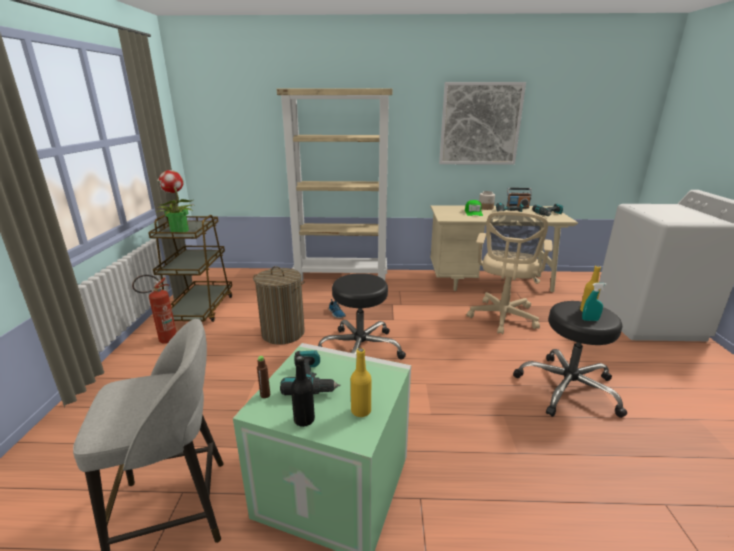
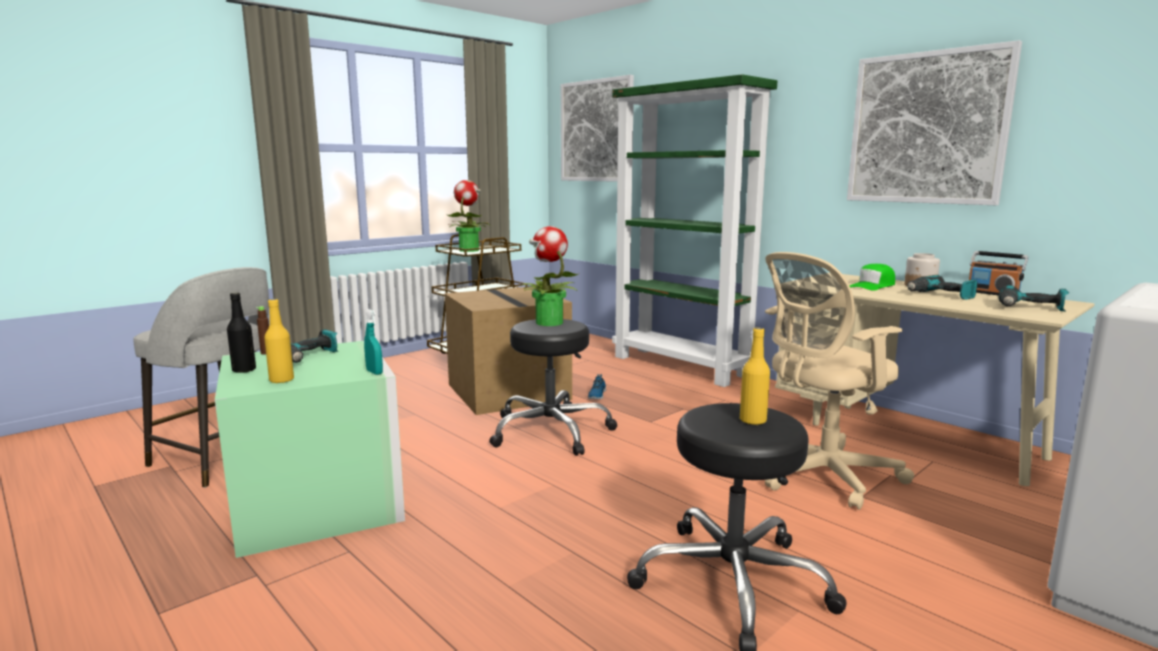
camera: 45 degrees right, 10 degrees down
(164, 341) = (412, 365): fire extinguisher -> none
(233, 115) = (596, 131): none -> picture
(283, 333) = (510, 392): laundry basket -> cardboard box
(342, 275) = (681, 366): beige bookcase -> green bookcase
(353, 280) = (548, 322): none -> potted plant
(590, 320) = (723, 427): turquoise spray bottle -> turquoise spray bottle (374, 372)

